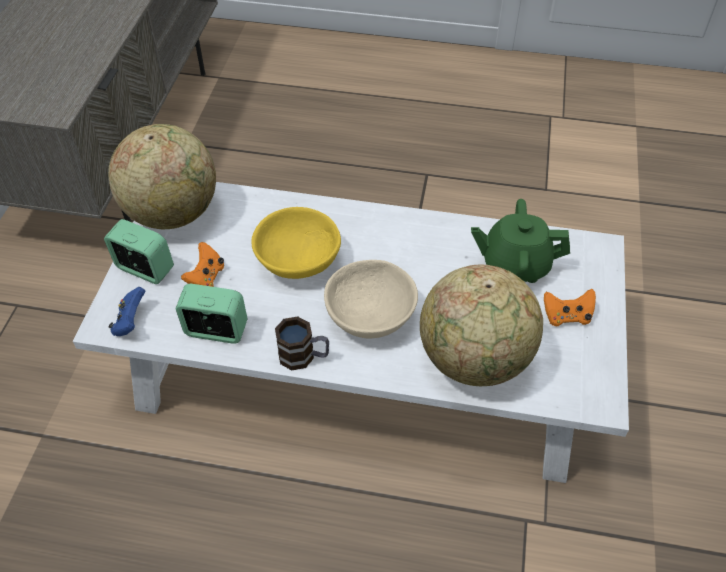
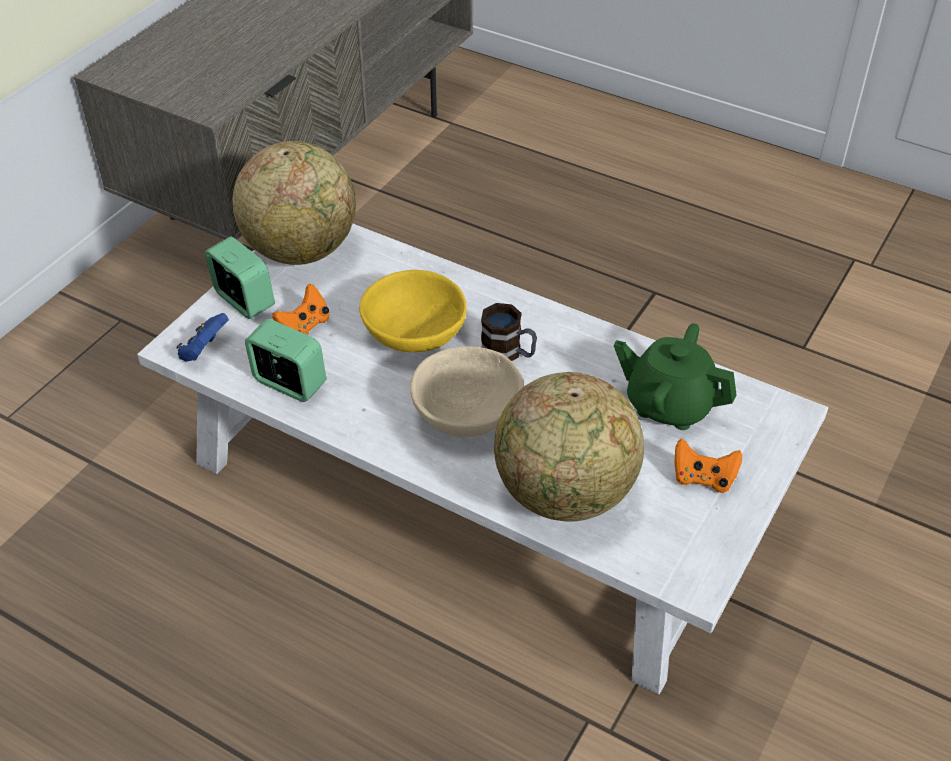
camera: 20 degrees right, 5 degrees down
(304, 356) = (371, 436): mug -> mug (508, 353)

